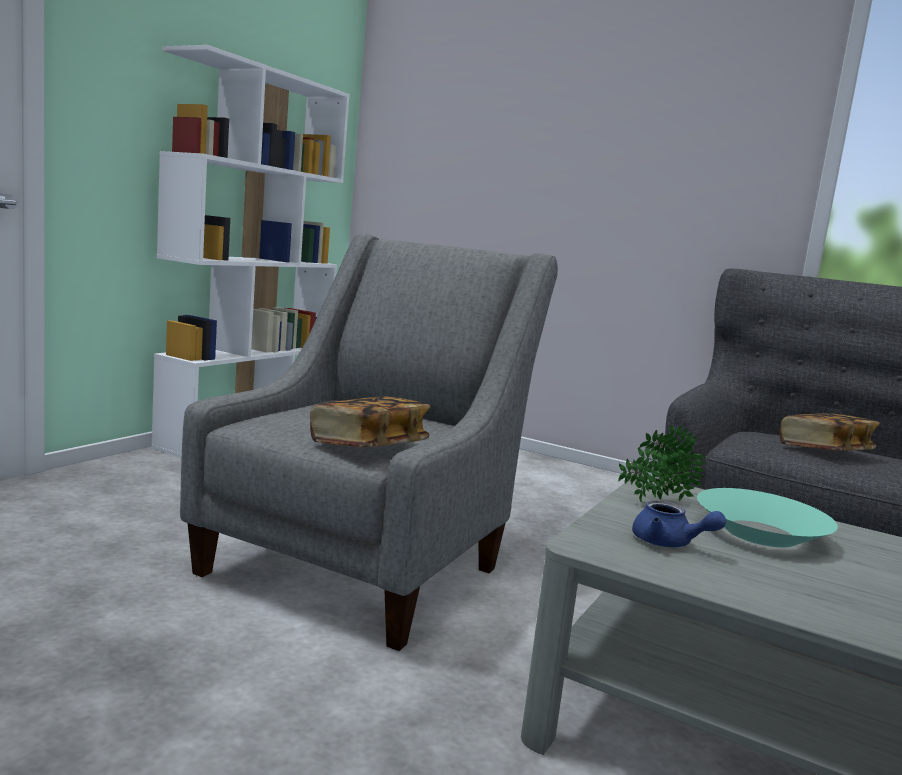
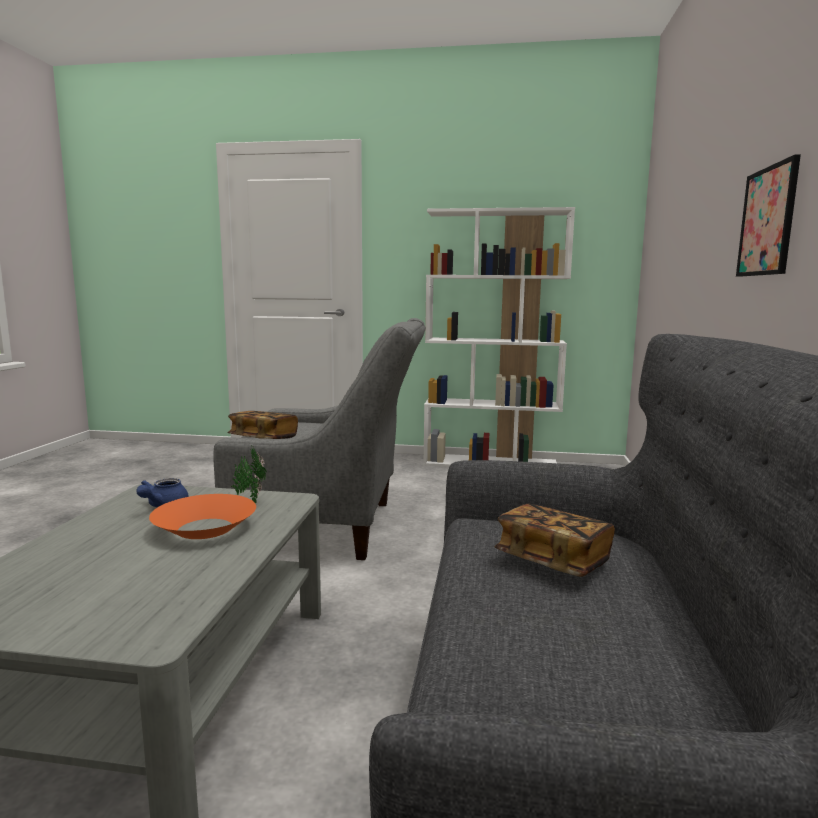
camera: 70 degrees right, 0 degrees up
(697, 180) = (767, 221): none -> picture
(760, 533) = (204, 528): turquoise bowl -> orange bowl

